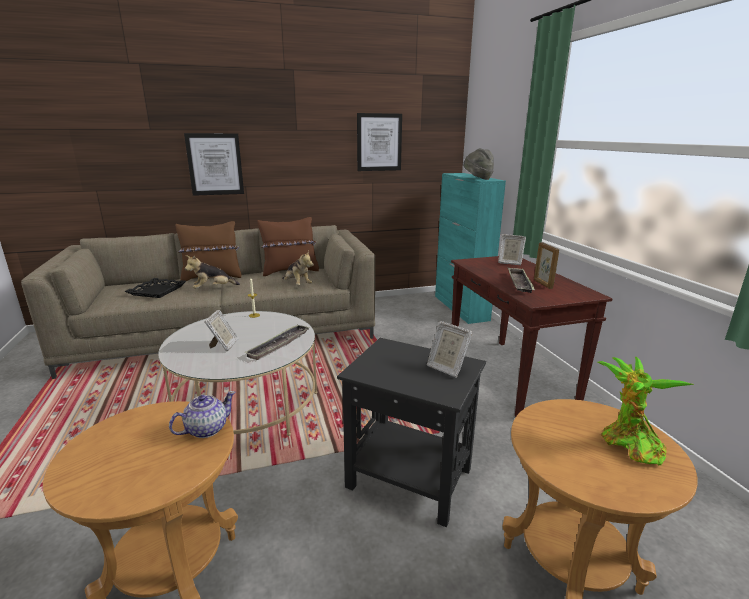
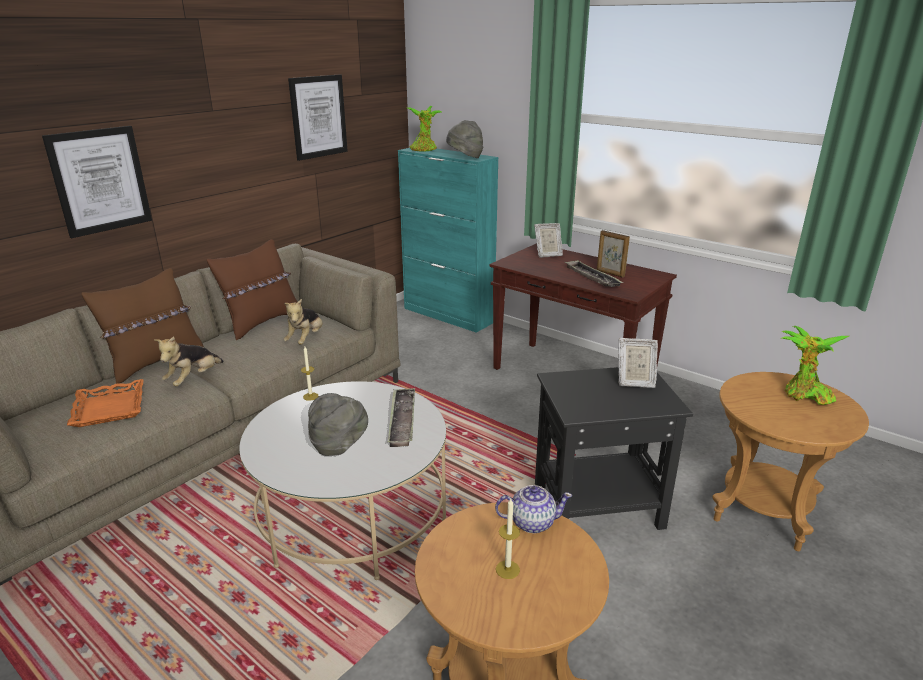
camera: 35 degrees left, 5 degrees up
(138, 450) = (507, 569): none -> candle
(157, 291) = (108, 408): black tray -> orange tray
(206, 429) = (531, 522): teapot -> teapot turned 75 degrees clockwise
(224, 345) = (339, 445): picture frame -> grey hat
(297, 285) = (306, 339): plush toy -> plush toy turned 90 degrees clockwise
(460, 174) = (424, 150): none -> potted plant

